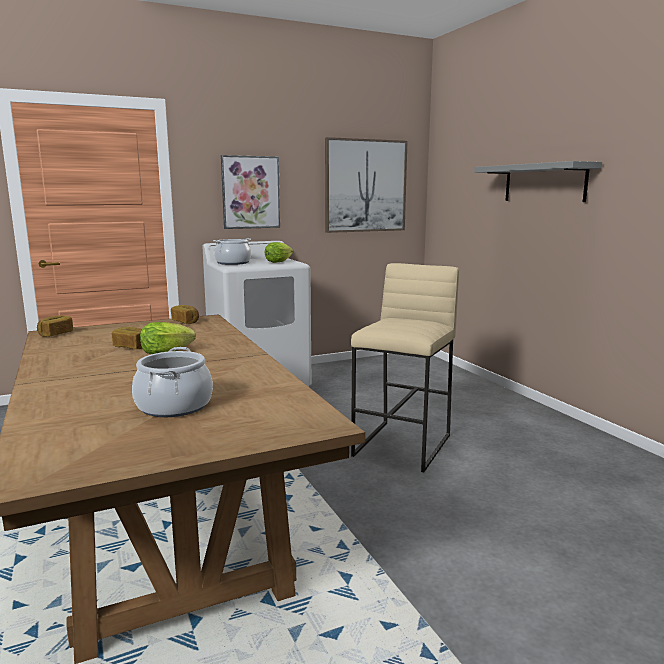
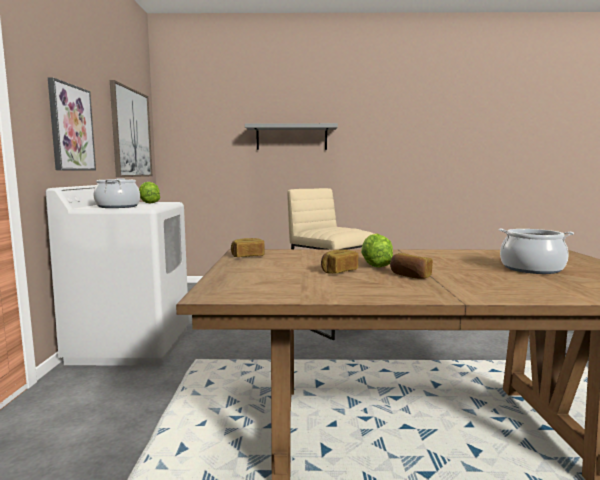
camera: 65 degrees left, 5 degrees down
(55, 334) = (227, 292): bread -> bread (410, 276)

